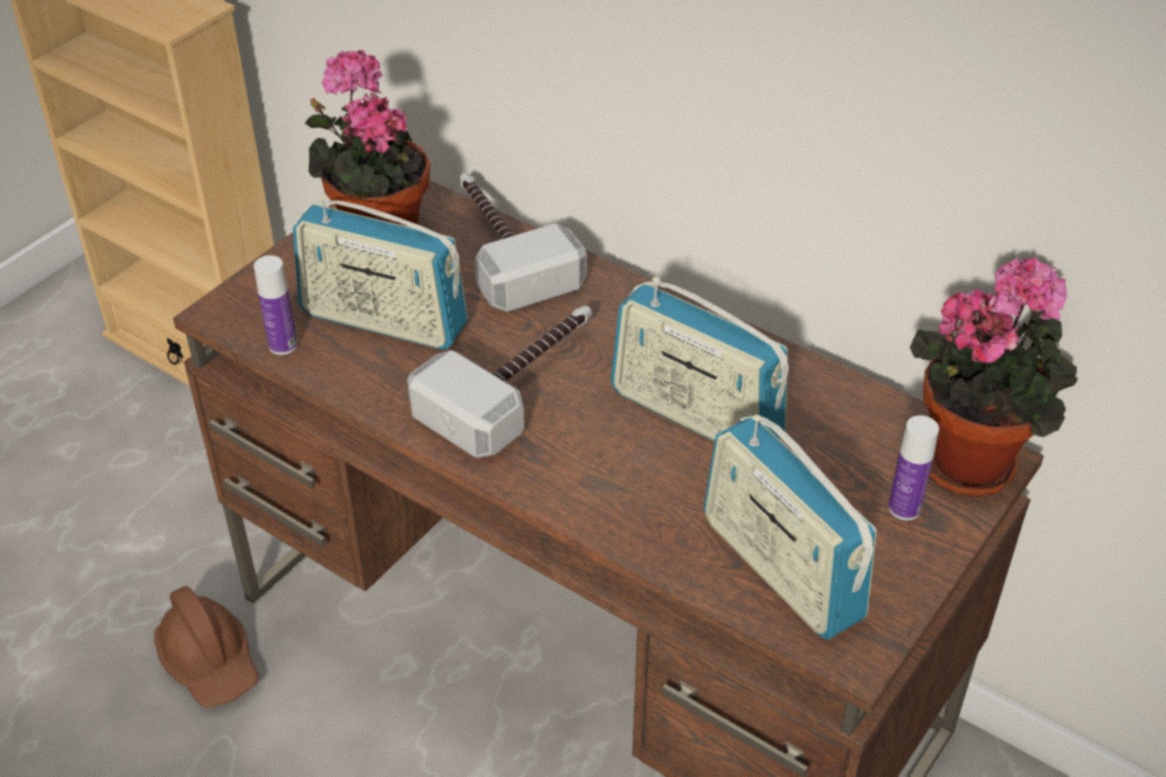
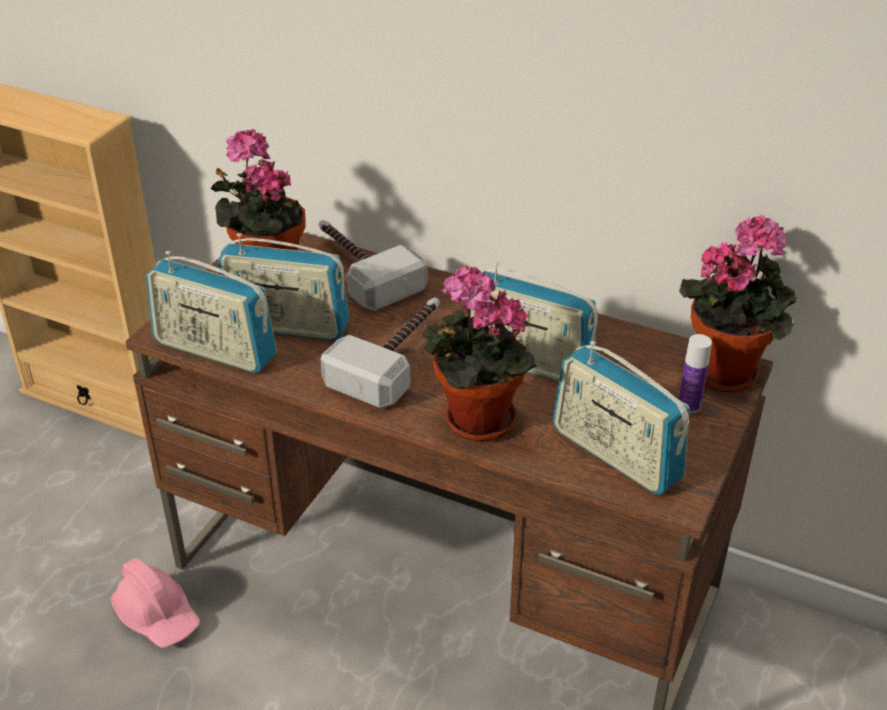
camera: 10 degrees left, 5 degrees down
(210, 661) = (158, 615): brown hard hat -> pink hard hat
(283, 345) = (215, 350): bottle -> radio
(598, 494) = (473, 422): none -> potted plant

